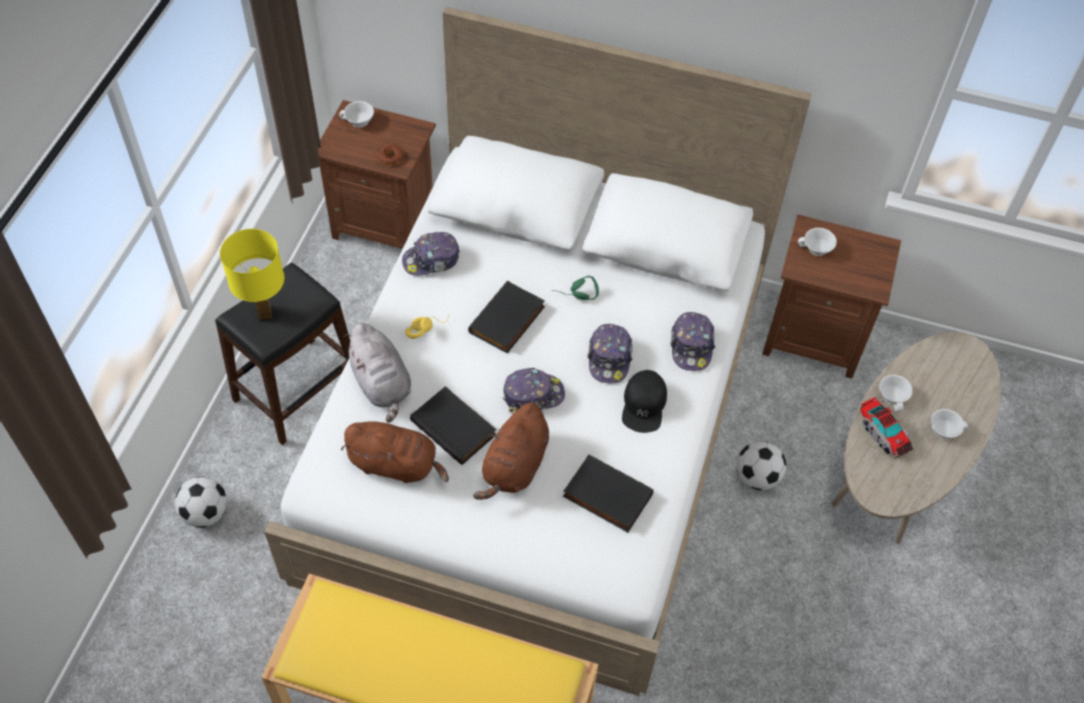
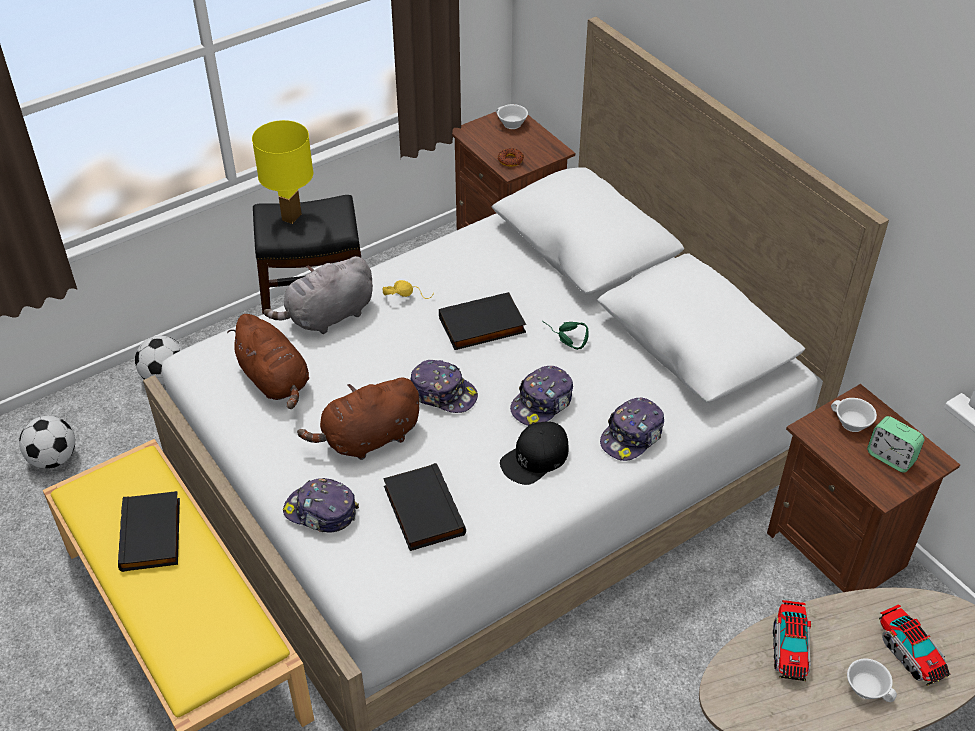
camera: 40 degrees right, 10 degrees down
(382, 384) = (327, 317): grey plush toy -> grey plush toy turned 45 degrees clockwise
(431, 260) = (465, 249): cap -> cap (321, 512)
(455, 427) = (351, 380): black book -> black book (153, 534)
(757, 477) = (656, 637): football -> football (54, 459)
(859, 260) = (890, 457): none -> alarm clock
(894, 397) = (837, 622): white cup -> none
(948, 389) = (910, 653): none -> toy truck

